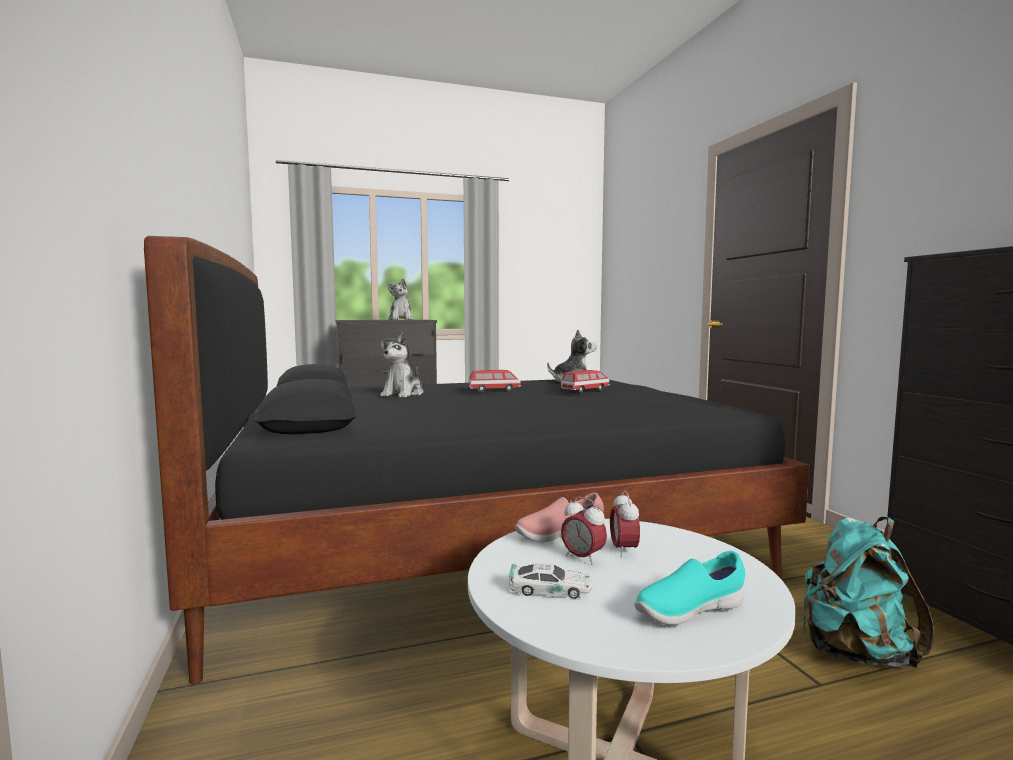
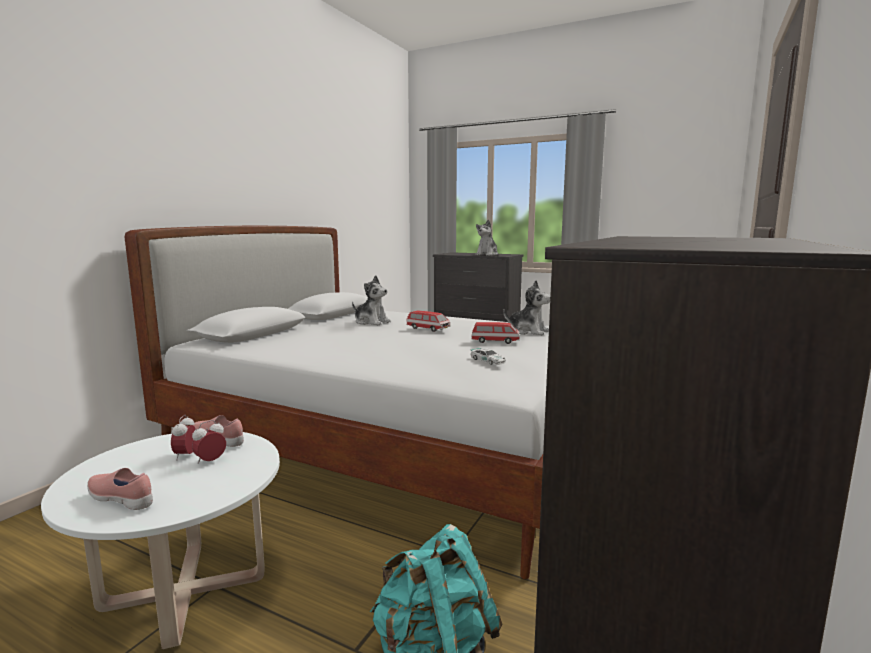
camera: 45 degrees right, 5 degrees up
(403, 394) = (371, 322): plush toy -> plush toy turned 120 degrees counterclockwise
(481, 539) = (397, 445): black bed -> white bed
(550, 590) = (130, 461): toy car -> toy car (487, 361)
(688, 611) = (122, 500): turquoise shoe -> pink shoe

